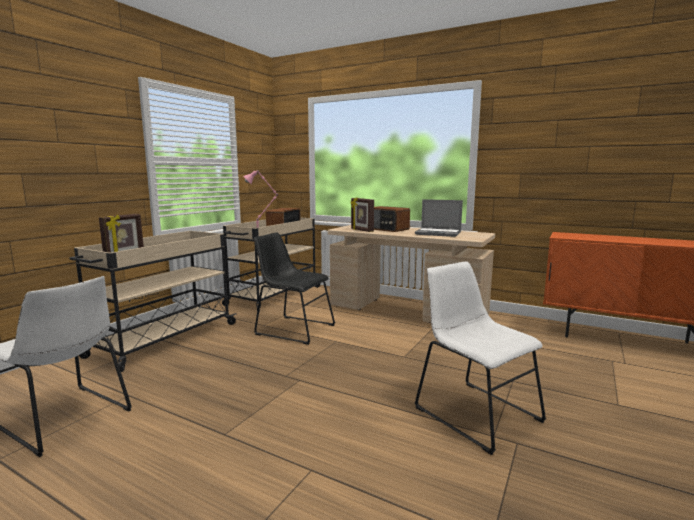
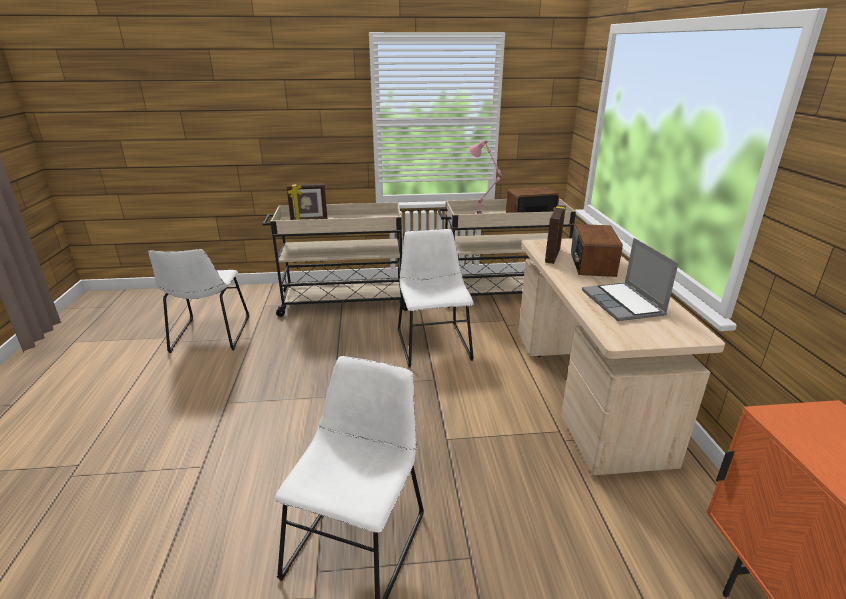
camera: 55 degrees right, 15 degrees up
(292, 329) = (433, 343): black chair -> white chair

